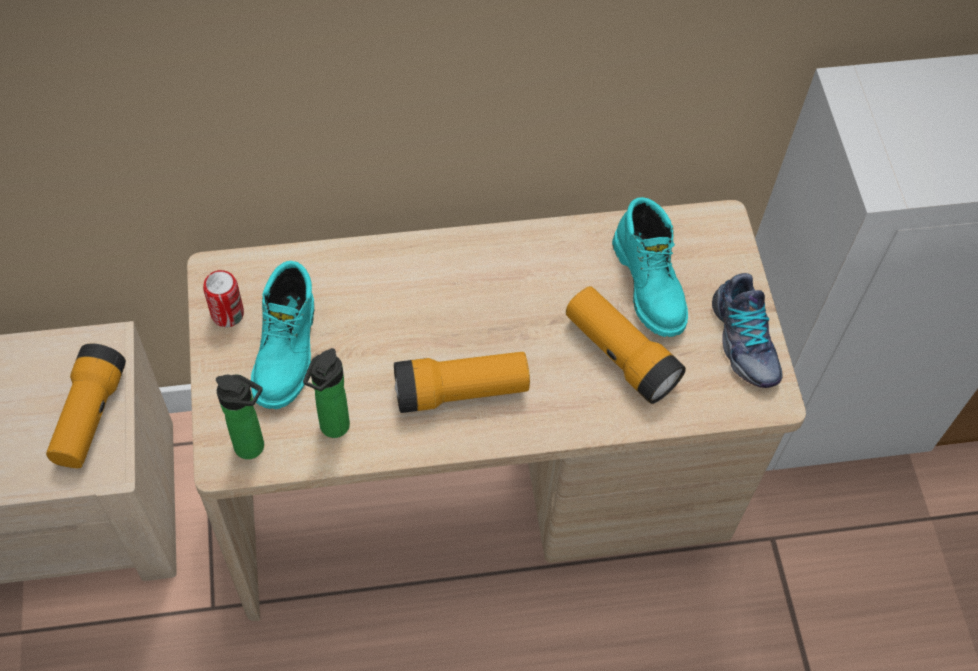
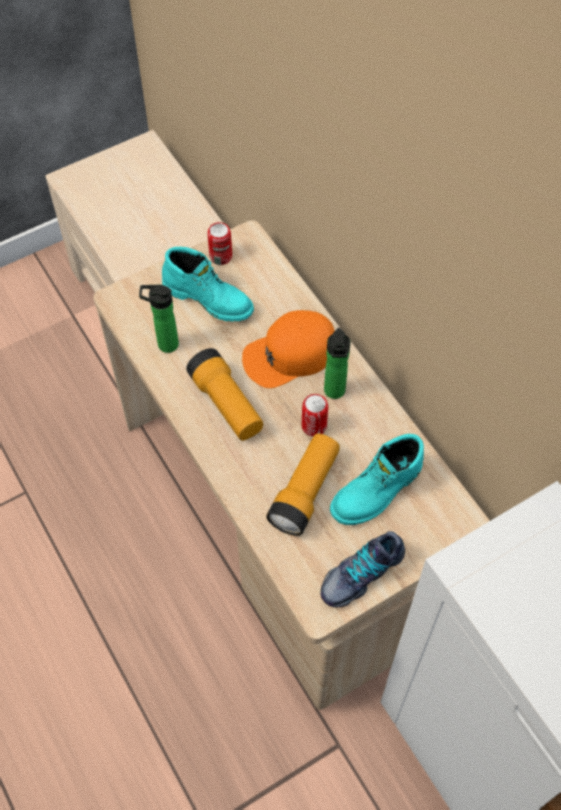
camera: 70 degrees right, 0 degrees up
(89, 416) = (157, 245): flashlight -> none
(253, 448) = (133, 309): bottle -> bottle (334, 393)
(288, 352) = (209, 298): turquoise boot -> turquoise boot turned 135 degrees counterclockwise
(422, 297) = (289, 354): none -> orange cap
(536, 312) = (314, 426): none -> can

